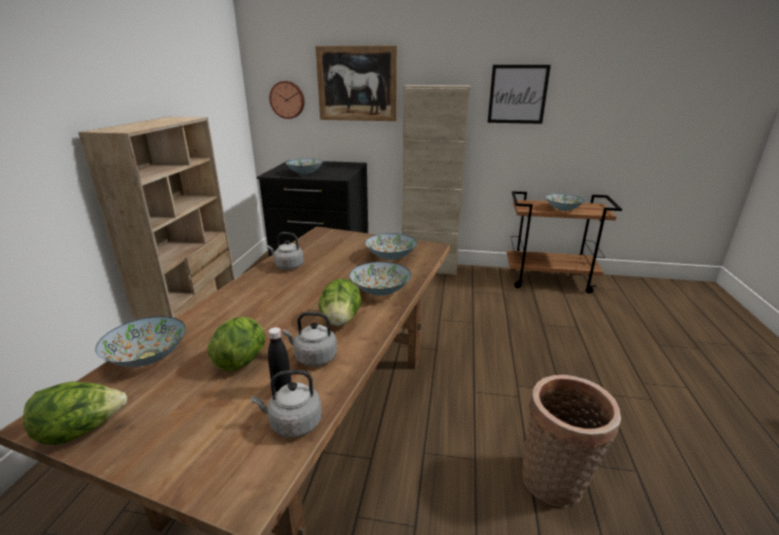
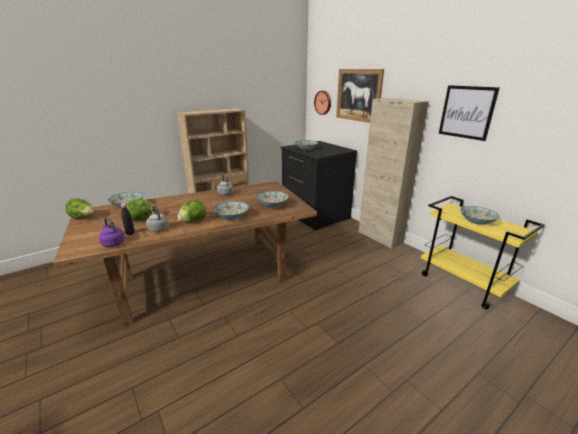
camera: 45 degrees right, 0 degrees up
(293, 423) = (113, 243): grey kettle -> purple kettle
(549, 280) = (463, 284): brown cart -> yellow cart
(556, 483) = (253, 373): basket -> none

